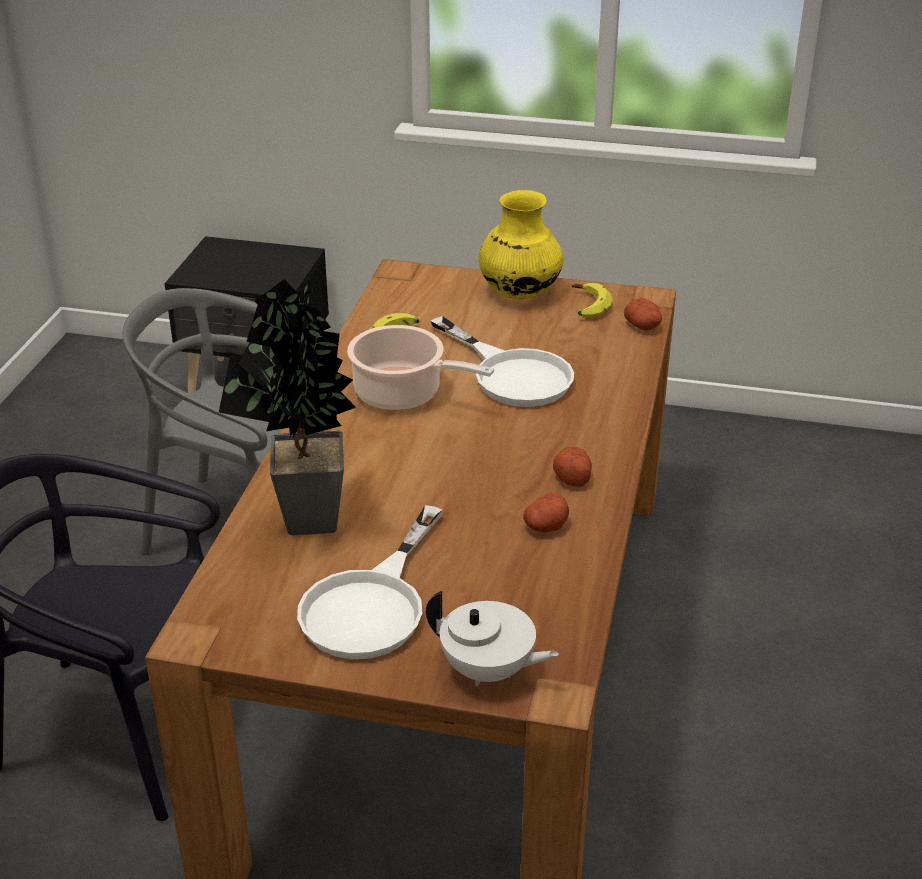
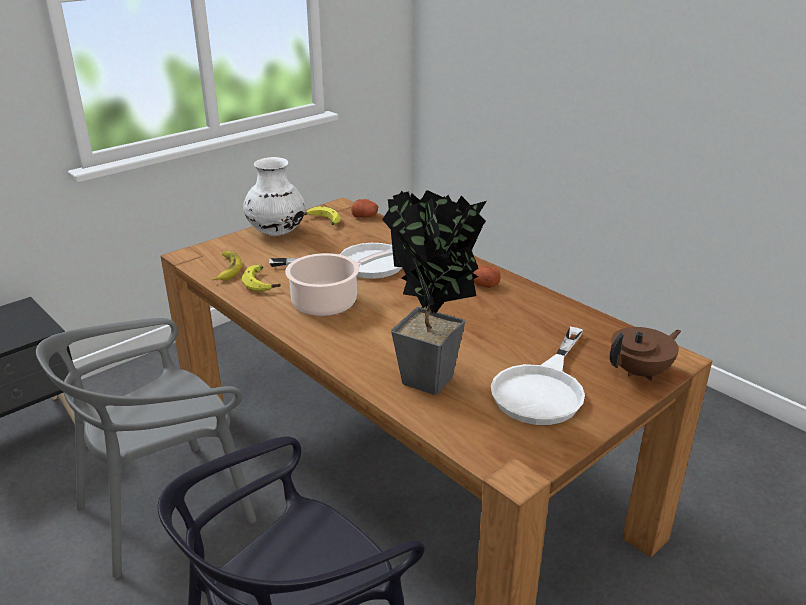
camera: 55 degrees left, 5 degrees down
(372, 604) = (543, 388): white frying pan -> white frying pan turned 60 degrees clockwise
(400, 306) = (227, 269): none -> banana
(488, 671) = (640, 372): white teapot -> brown teapot
(519, 293) = (276, 232): yellow vase -> white vase
(546, 526) = (521, 308): potato -> none

